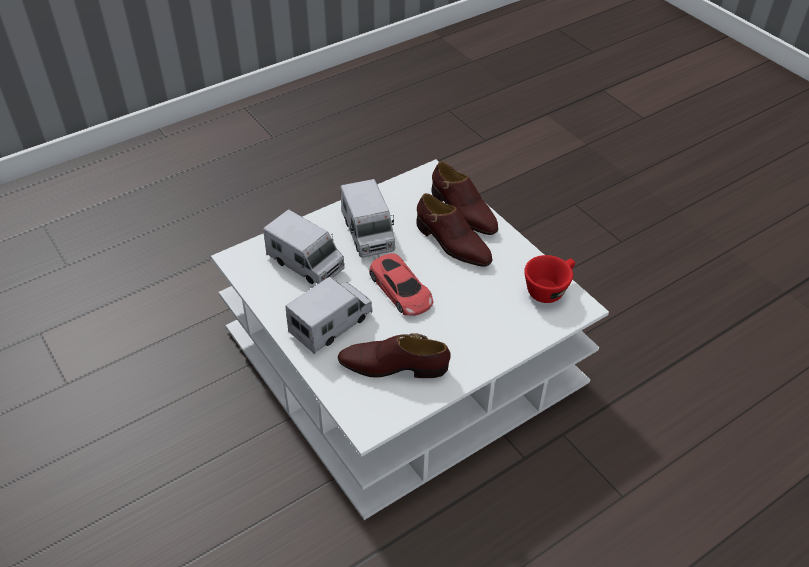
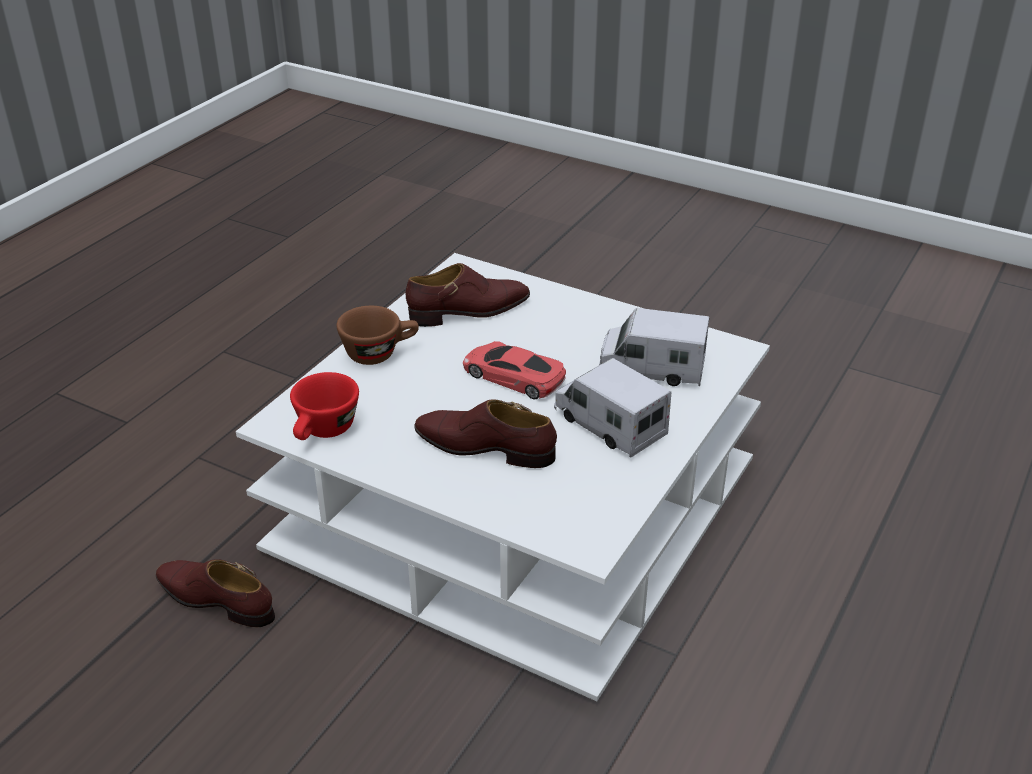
camera: 155 degrees right, 10 degrees down
(331, 324) = (564, 324): toy truck -> none
(463, 212) = (498, 497): brown shoe -> brown shoe (216, 600)
(485, 346) = (380, 353): none -> brown cup

